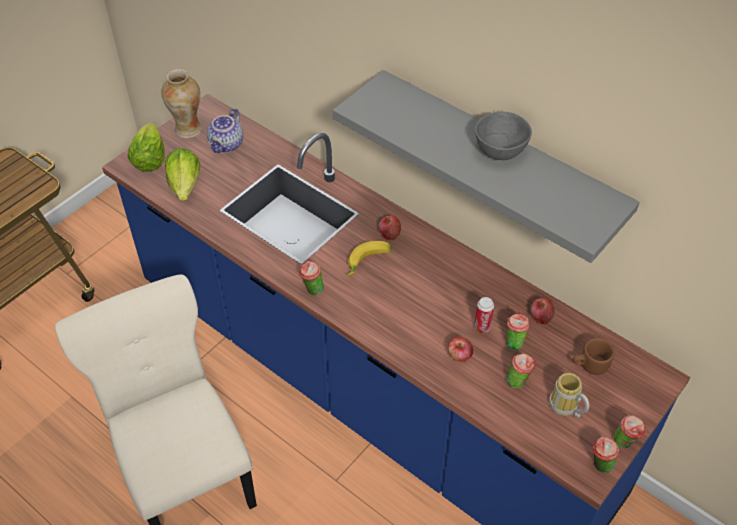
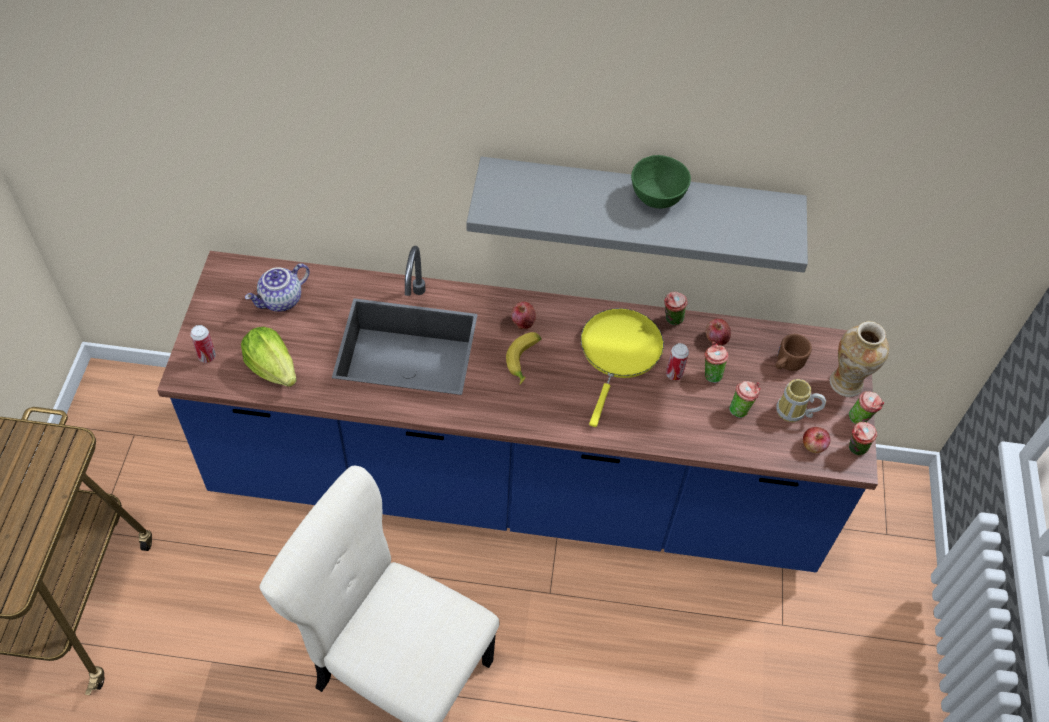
camera: 35 degrees left, 5 degrees up
(150, 160) = (207, 356): lettuce -> can
(188, 130) = (223, 303): vase -> vase (846, 384)
(227, 145) = (281, 301): teapot -> teapot turned 60 degrees clockwise
(312, 290) = (493, 416): cup -> cup (671, 320)
(448, 290) = (619, 353): none -> yellow frying pan
(459, 355) = (674, 411): apple -> apple (813, 446)
(499, 152) = (656, 199): grey bowl -> green bowl

